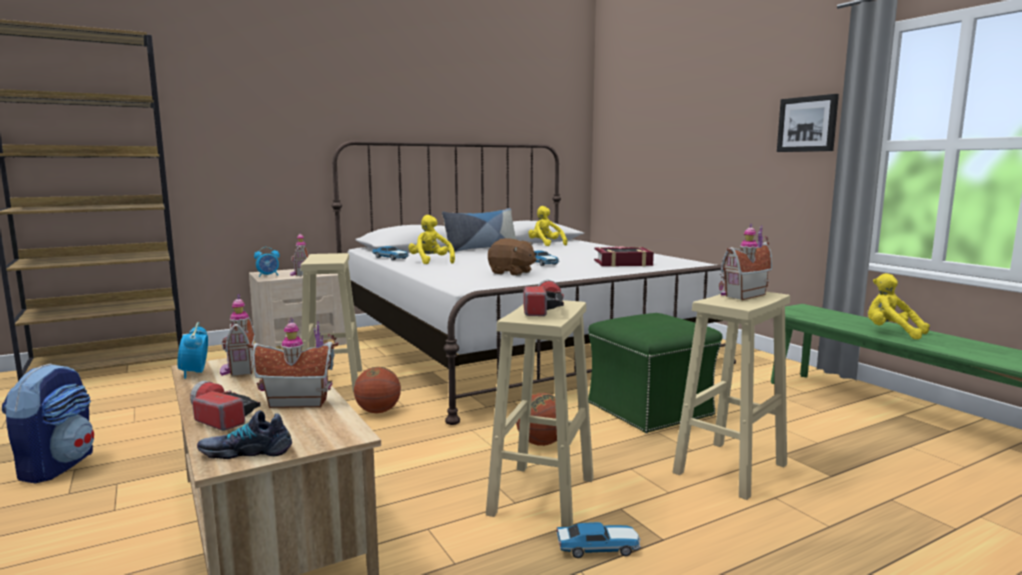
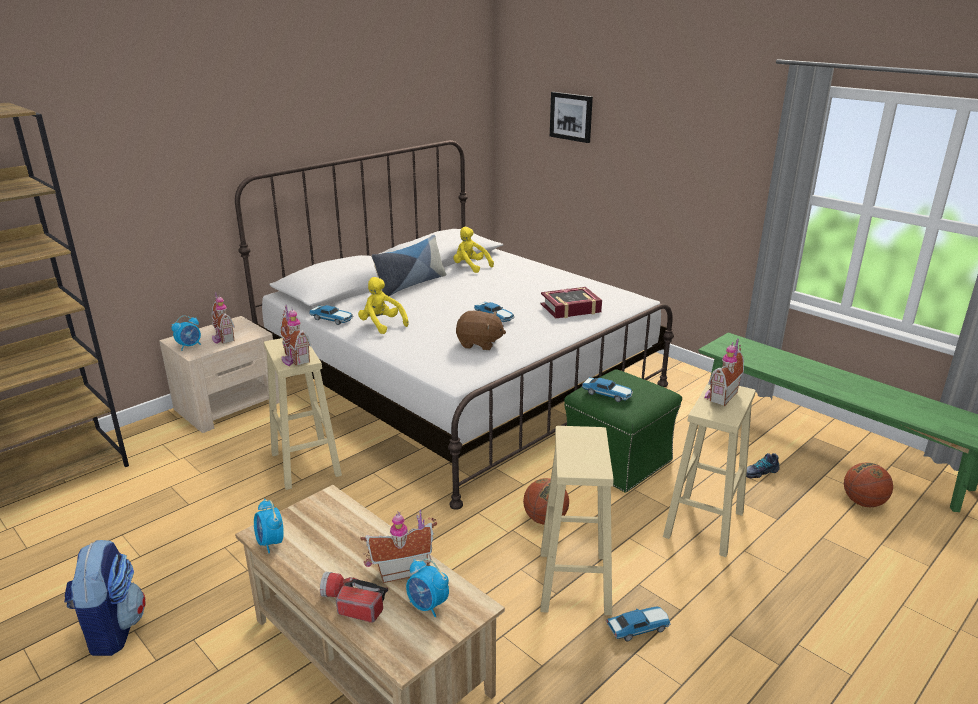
camera: 15 degrees left, 15 degrees up
(238, 369) = (306, 529): toy house -> toy house (294, 359)
(246, 451) = (412, 644): shoe -> shoe (759, 472)
(296, 427) = (427, 606): none -> alarm clock
(378, 411) = (378, 501): basketball -> basketball (863, 502)
(543, 309) = (581, 448): flashlight -> none
(634, 322) = (608, 394): none -> toy car
(807, 124) = (737, 163): picture -> picture (571, 116)
(891, 333) = (810, 376): yellow plush toy -> none

